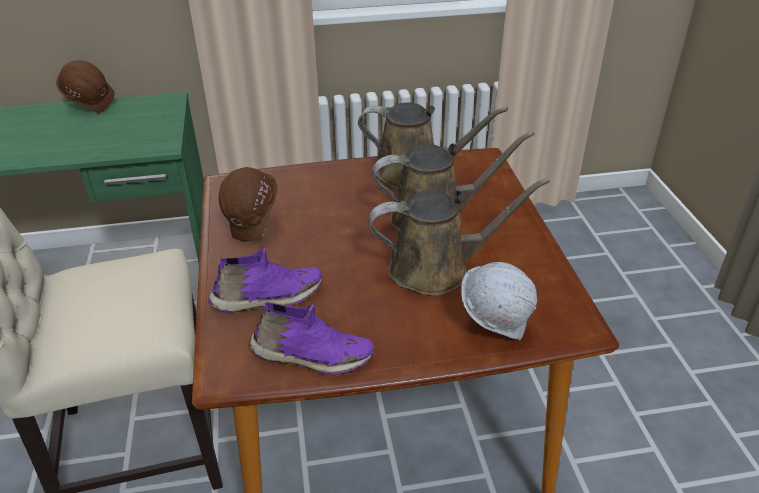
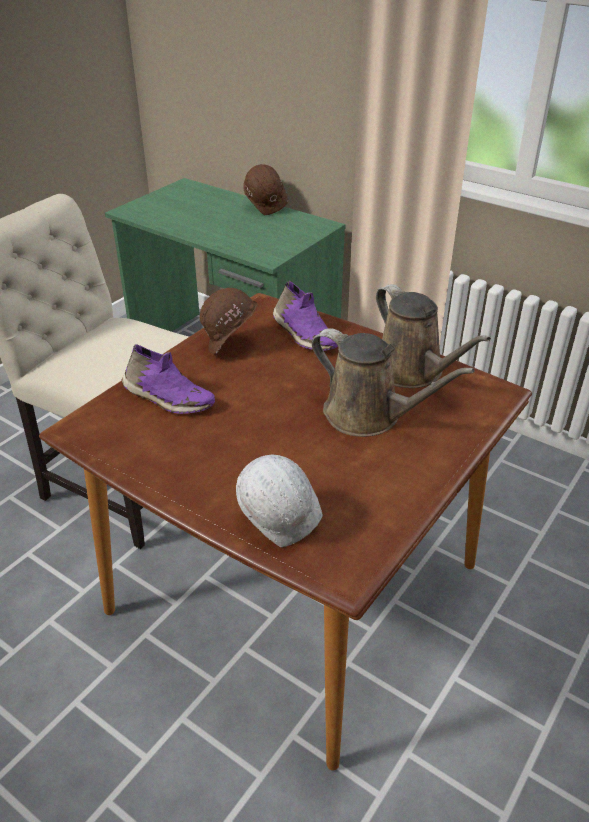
camera: 45 degrees right, 0 degrees up
(311, 356) = (133, 453): purple shoe -> purple shoe (303, 335)
(437, 269) = (307, 454): brown watering can -> none

